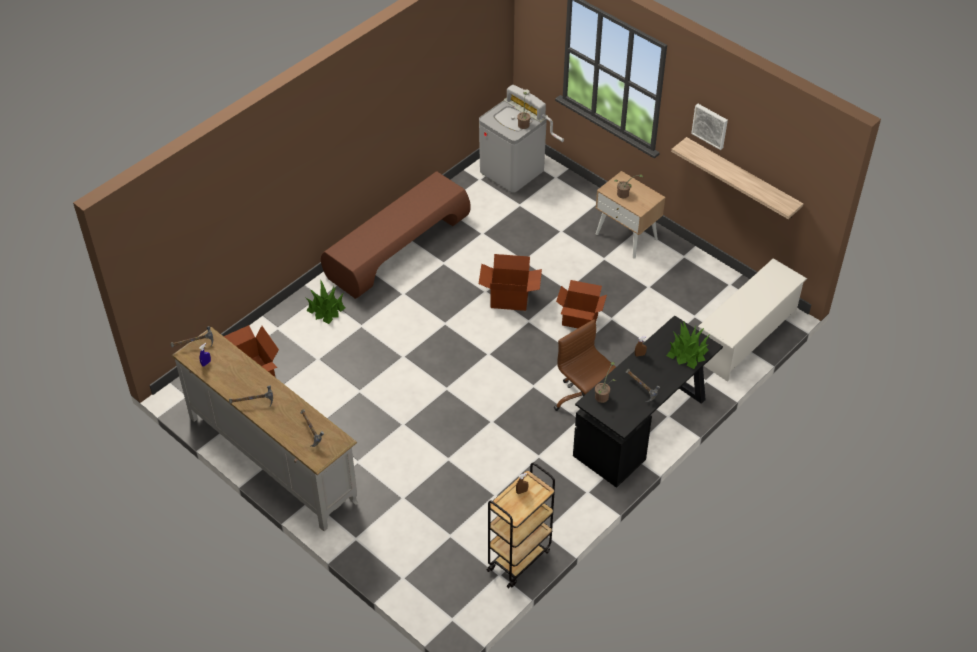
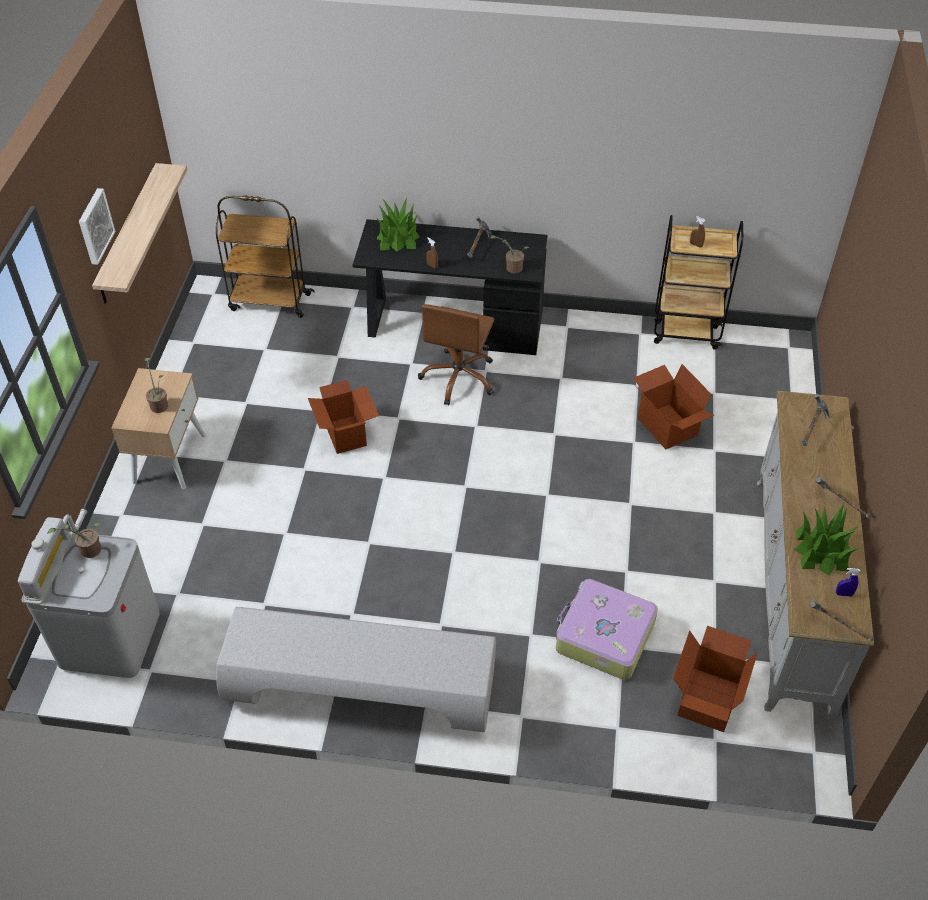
camera: 125 degrees left, 0 degrees up
(326, 309) = (538, 694): potted plant -> potted plant (822, 550)
(330, 354) = (603, 637): none -> suitcase
(397, 247) = (361, 685): brown bench -> grey bench
(509, 298) = (361, 513): cardboard box -> cardboard box (666, 427)
(745, 339) = (269, 302): white shoe rack -> brown cart

